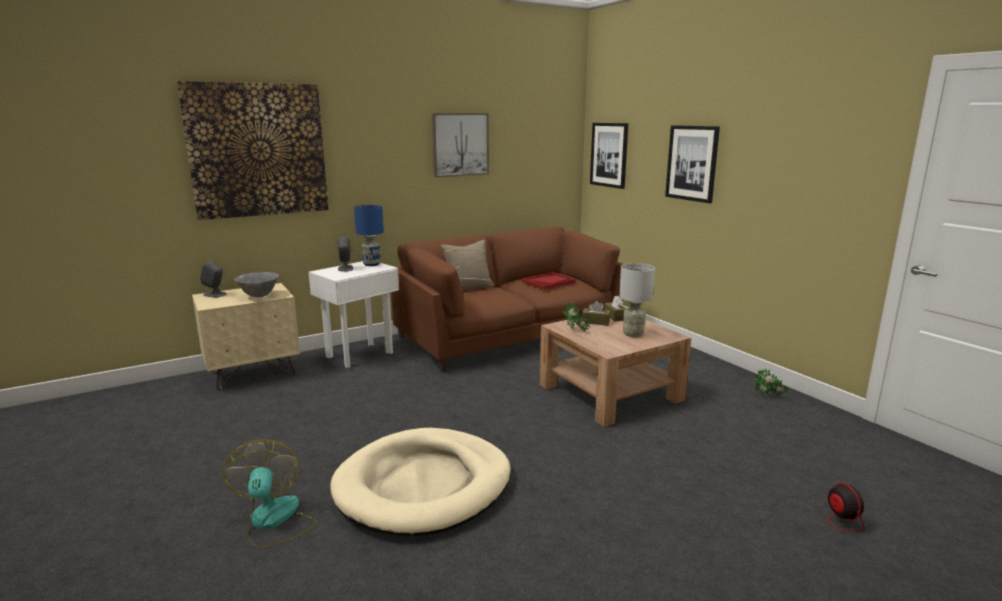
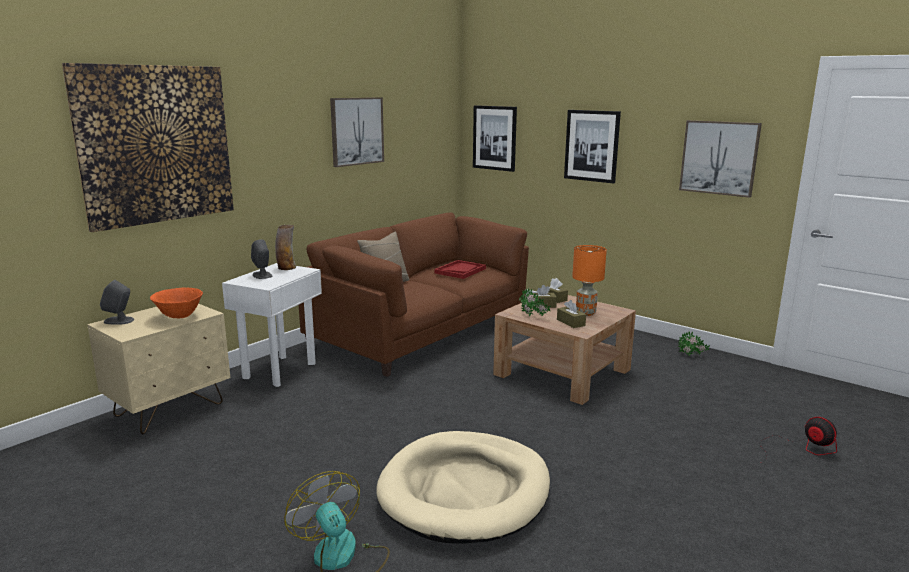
camera: 20 degrees left, 0 degrees up
(259, 296) = (179, 317): grey bowl -> orange bowl
(372, 264) = (286, 268): blue table lamp -> vase
(607, 341) = (570, 322): none -> brown tissue box
(633, 334) = (585, 313): grey table lamp -> orange table lamp
(815, 177) = (719, 157): none -> picture

